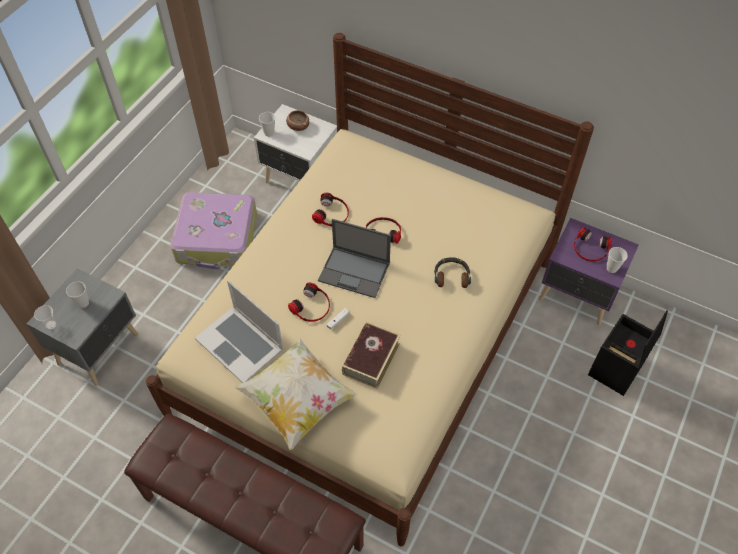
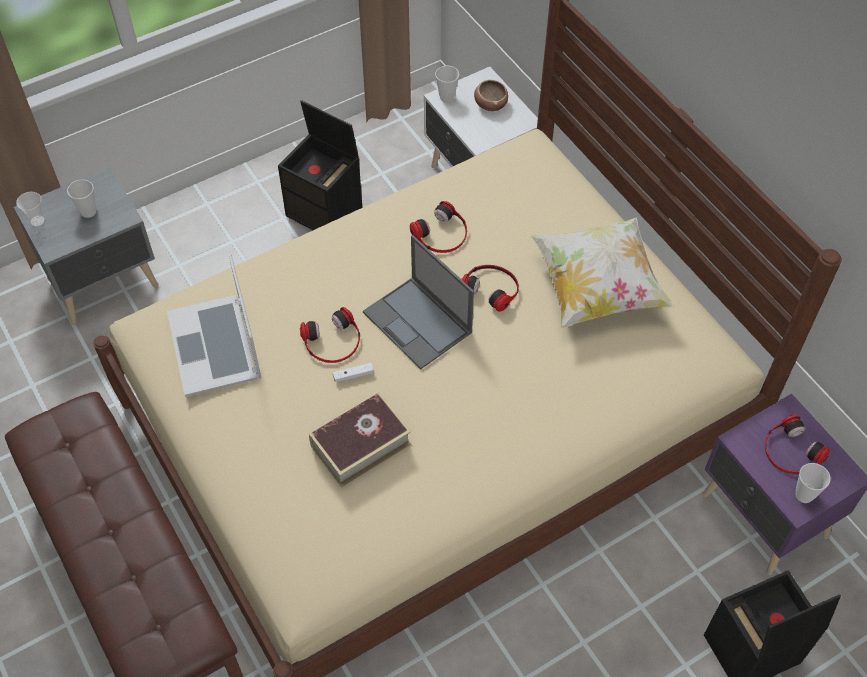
camera: 30 degrees right, 0 degrees up
(217, 238) = (326, 212): suitcase -> black storage box
(297, 401) = (235, 452): pillow -> pillow (597, 289)
(451, 275) = (544, 389): headphones -> none

